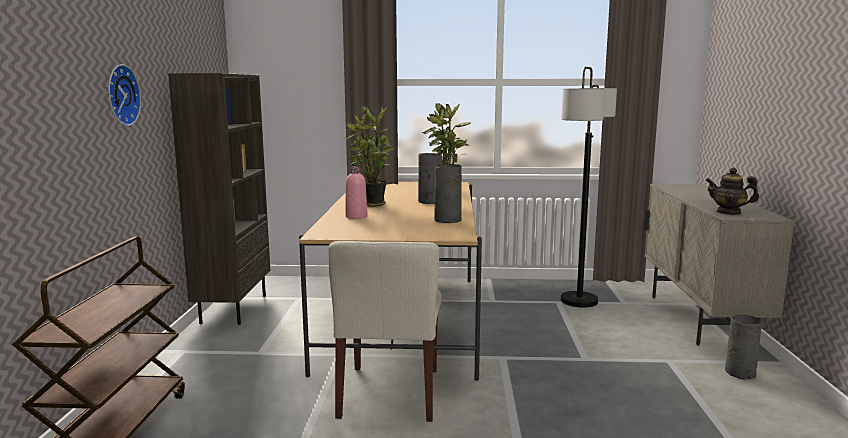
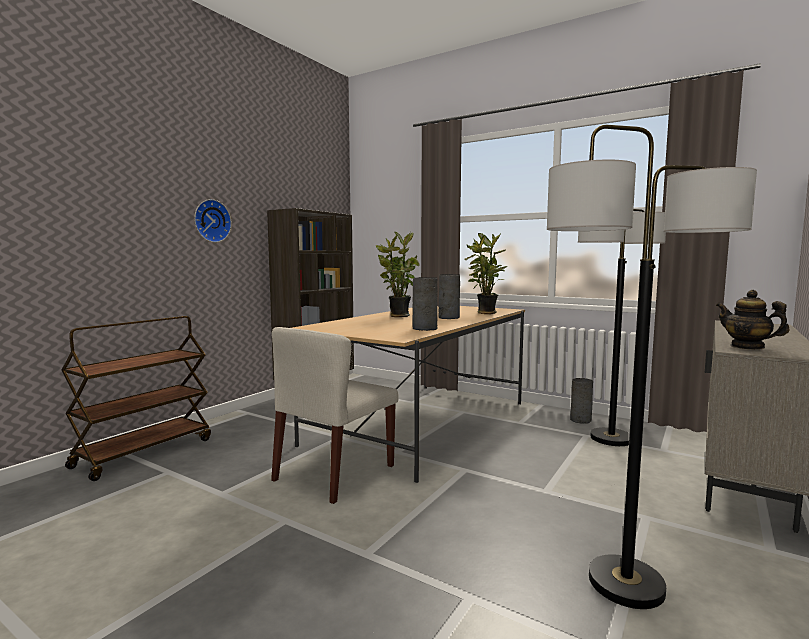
camera: 30 degrees right, 5 degrees down
(356, 216) = (363, 321): pink bottle -> none
(708, 411) = (626, 584): none -> floor lamp
(741, 373) = (733, 556): grey vase -> grey vase (581, 420)

